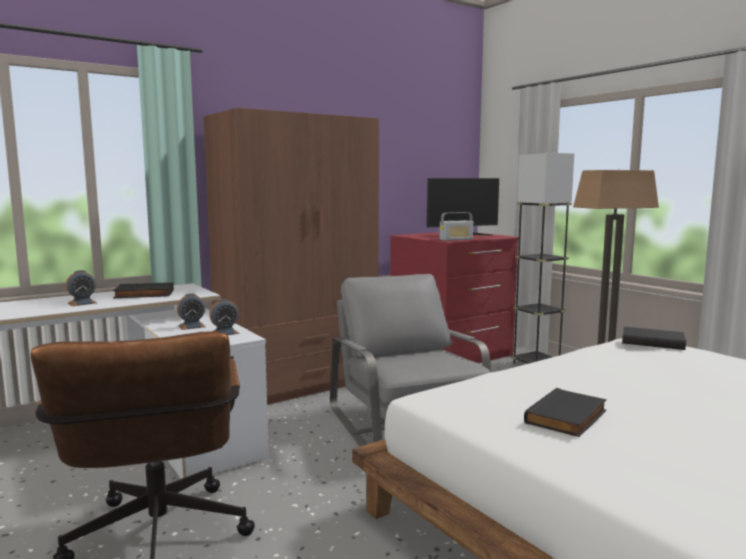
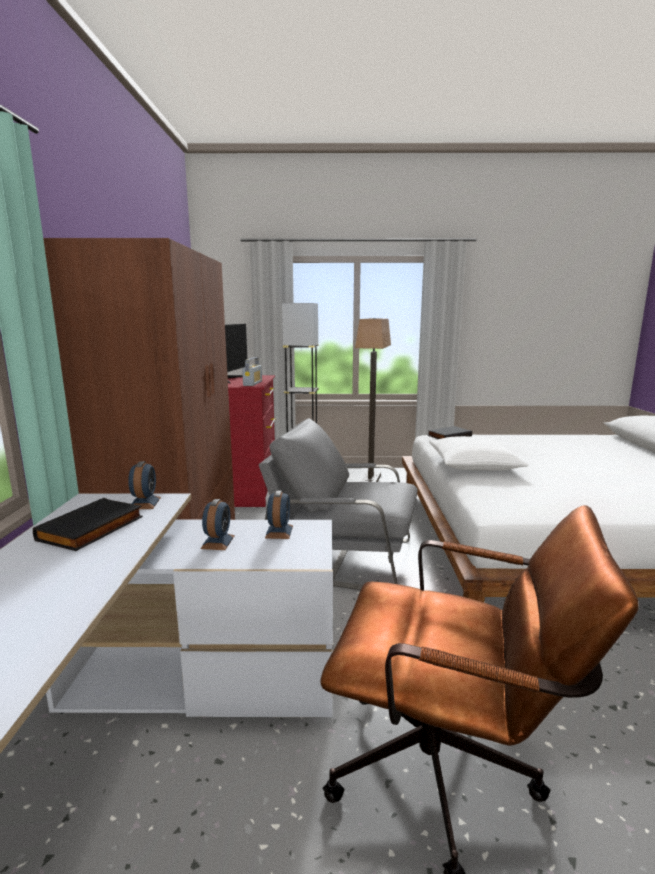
camera: 55 degrees left, 5 degrees up
(82, 303) = (60, 578): alarm clock -> alarm clock (144, 503)
(567, 417) = (564, 491): black book -> none
(572, 368) = (473, 464): none -> white pillow

